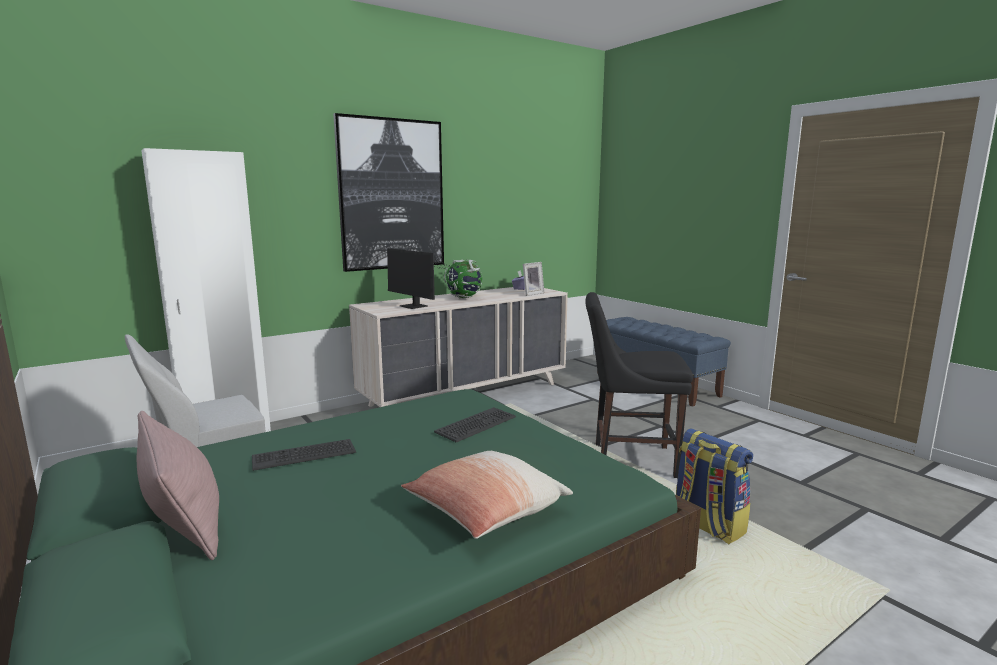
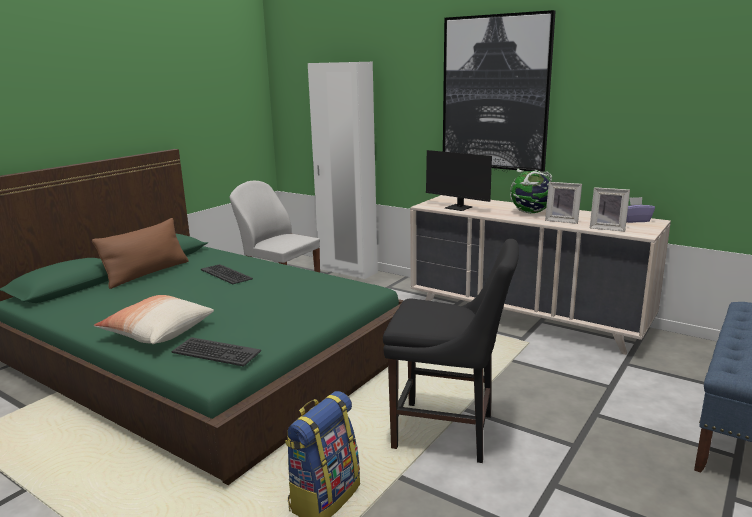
camera: 70 degrees right, 5 degrees up
(183, 519) = (147, 273): pink pillow -> brown pillow
(415, 307) = (461, 208): monitor -> monitor turned 75 degrees counterclockwise
(476, 425) = (299, 305): keyboard -> keyboard (215, 353)
(498, 296) = (562, 220): none -> picture frame
(629, 459) = (449, 432): black chair -> black chair turned 120 degrees clockwise

